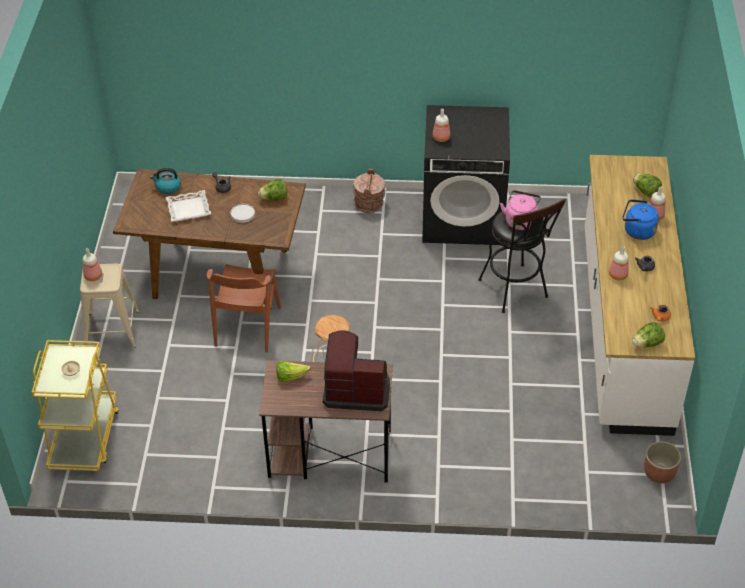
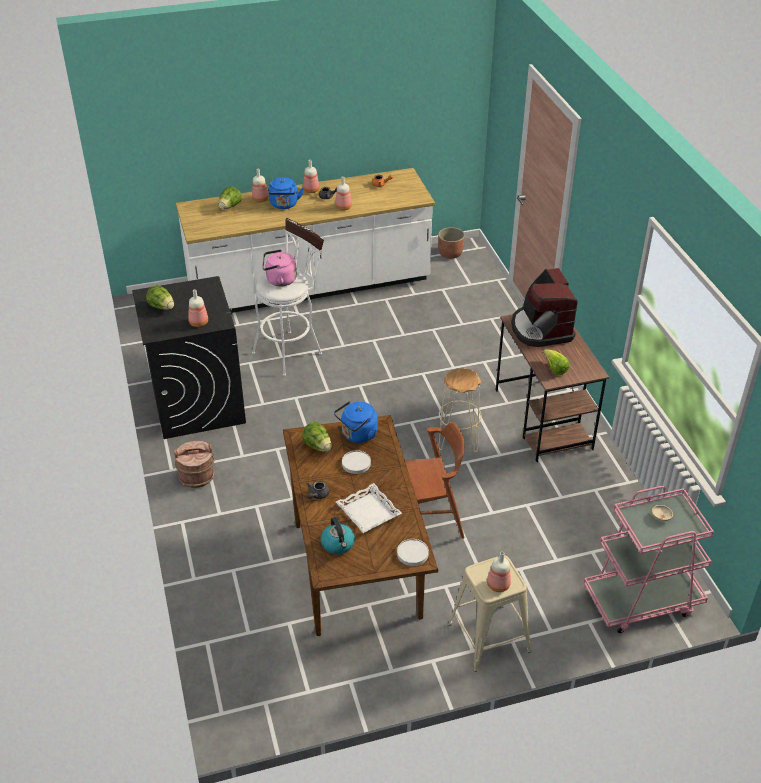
camera: 110 degrees left, 5 degrees down
(84, 437) = (641, 600): yellow cart -> pink cart
(134, 221) = (412, 553): none -> white plate
(274, 222) = (357, 435): none -> blue kettle
(516, 292) = (291, 350): black stool -> white stool
(647, 344) = (412, 187): lettuce -> lettuce (162, 307)
(663, 257) = (310, 190): none -> bottle

